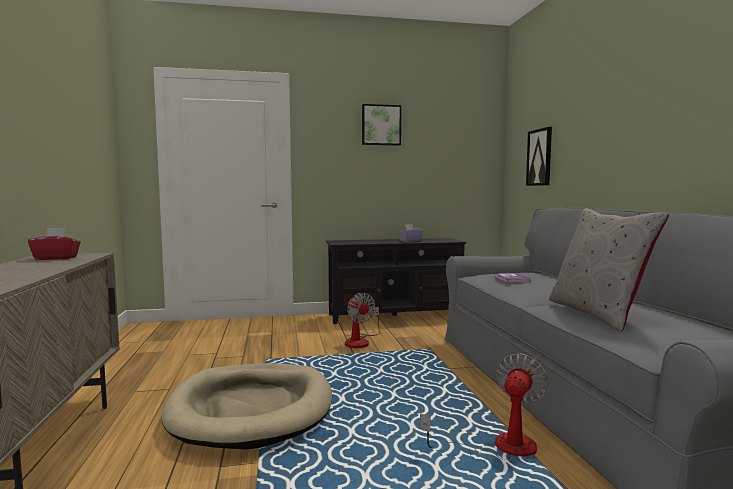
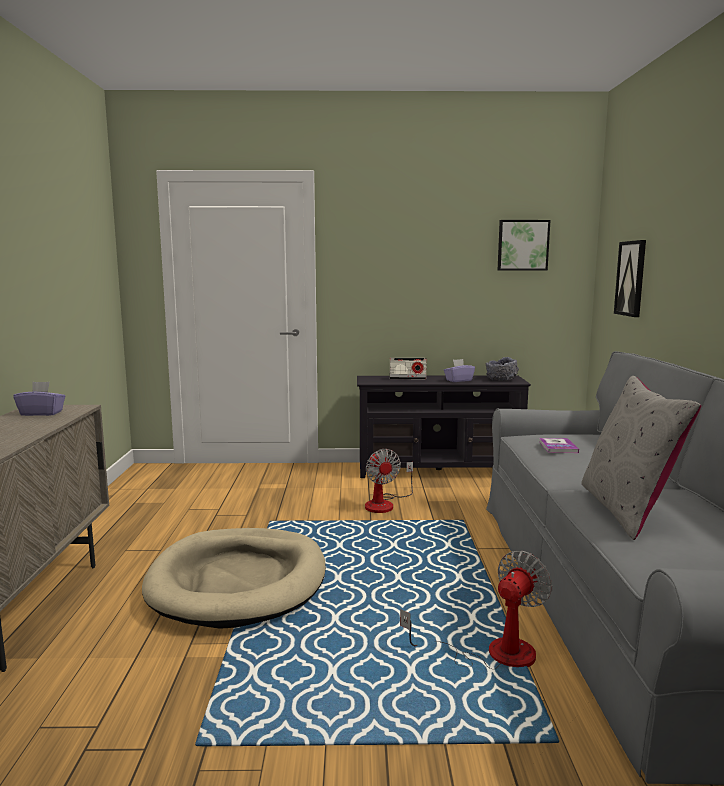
camera: 10 degrees right, 5 degrees up
(56, 258) = (42, 413): red tissue box -> purple tissue box
(368, 241) = (407, 378): none -> radio
(381, 125) = (428, 232): picture -> picture (522, 245)
(442, 240) = (501, 379): none -> grey bowl

